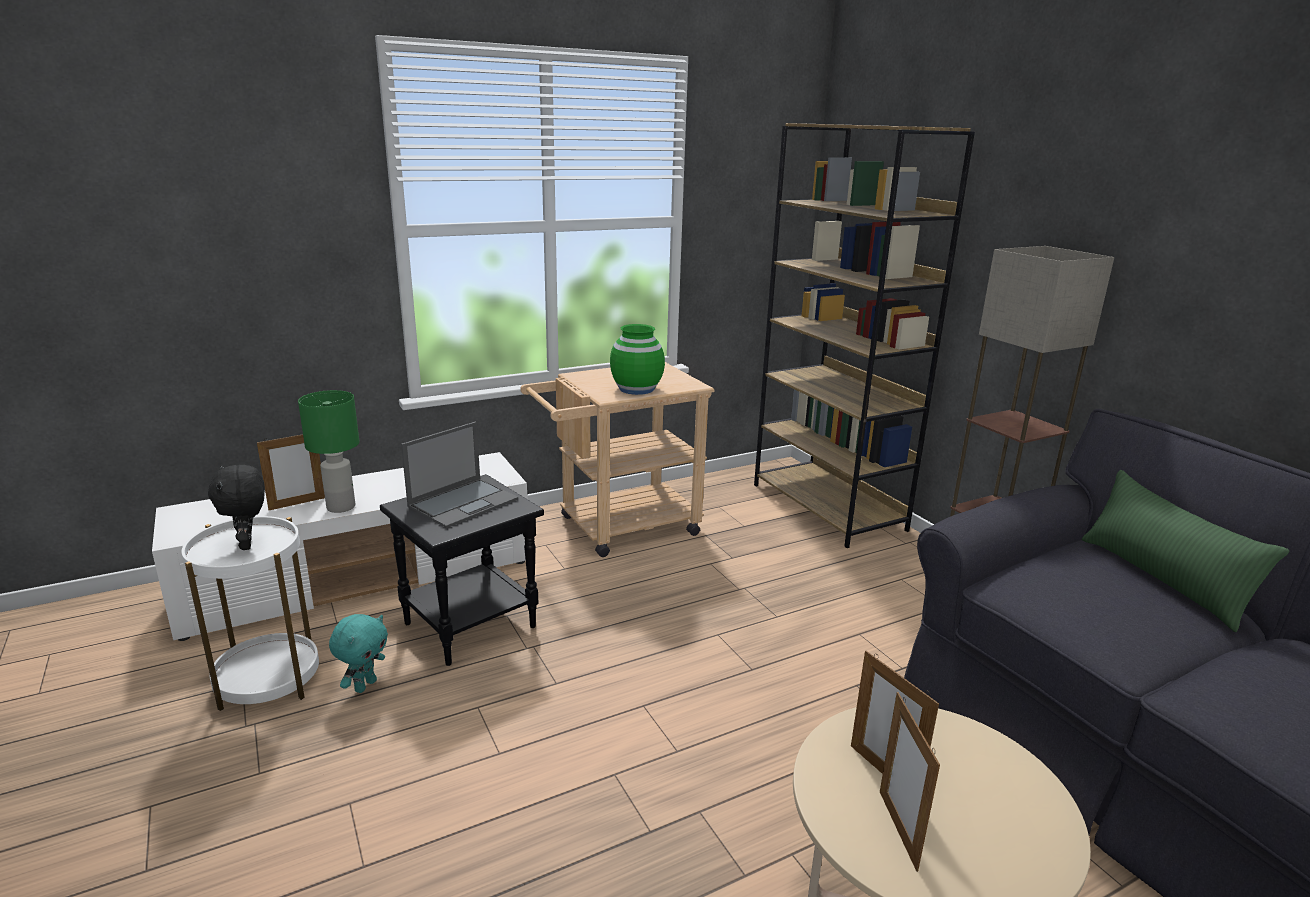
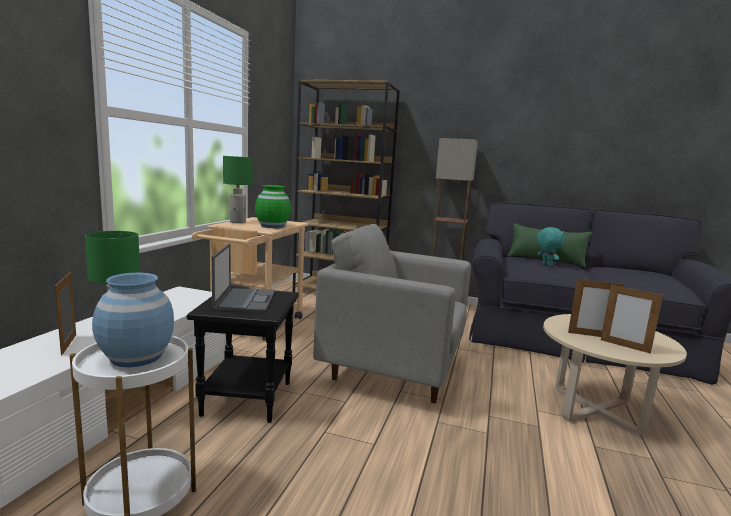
camera: 45 degrees left, 10 degrees down
(248, 544) = (136, 357): black plush toy -> blue vase
(297, 504) = (69, 344): picture frame -> picture frame turned 150 degrees clockwise
(365, 685) = (231, 459): turquoise plush toy -> turquoise plush toy (546, 265)
(611, 372) = (238, 222): none -> green table lamp
(683, 672) = (392, 371): none -> grey armchair

